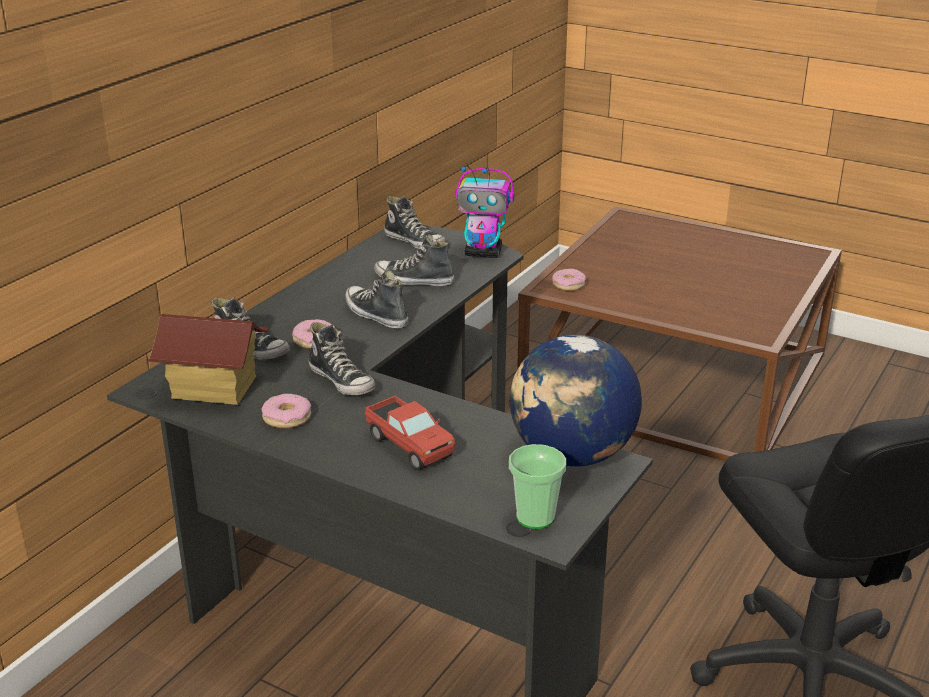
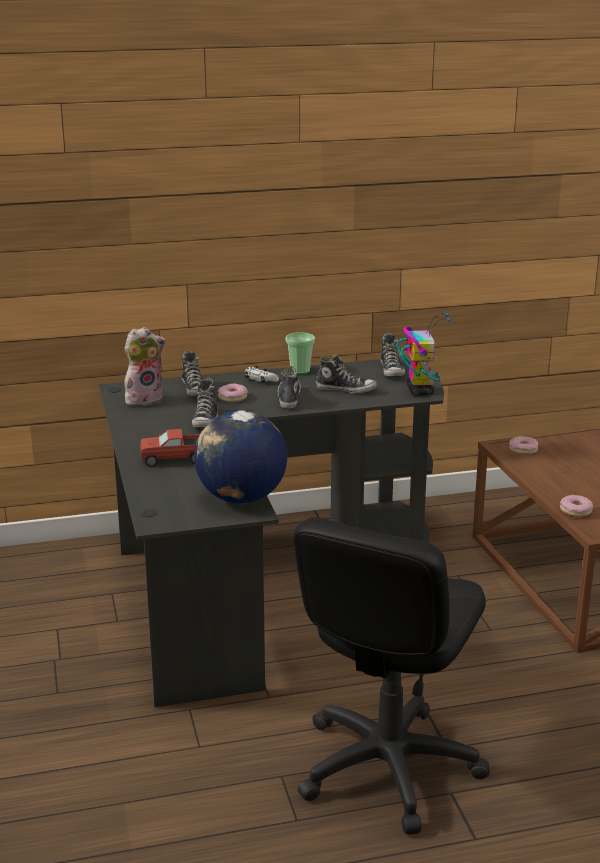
camera: 45 degrees right, 5 degrees down
(214, 388) = (144, 399): toy house -> plush toy
(287, 418) = (149, 424): donut -> donut (575, 510)
(301, 305) = (260, 379): none -> white game controller
(409, 447) = (174, 459): toy truck -> toy truck turned 75 degrees clockwise
(413, 280) = (346, 389): shoe -> shoe turned 135 degrees clockwise
(484, 253) = (419, 390): toy robot -> toy robot turned 150 degrees counterclockwise
(535, 517) = (164, 512): cup -> cup (300, 371)

